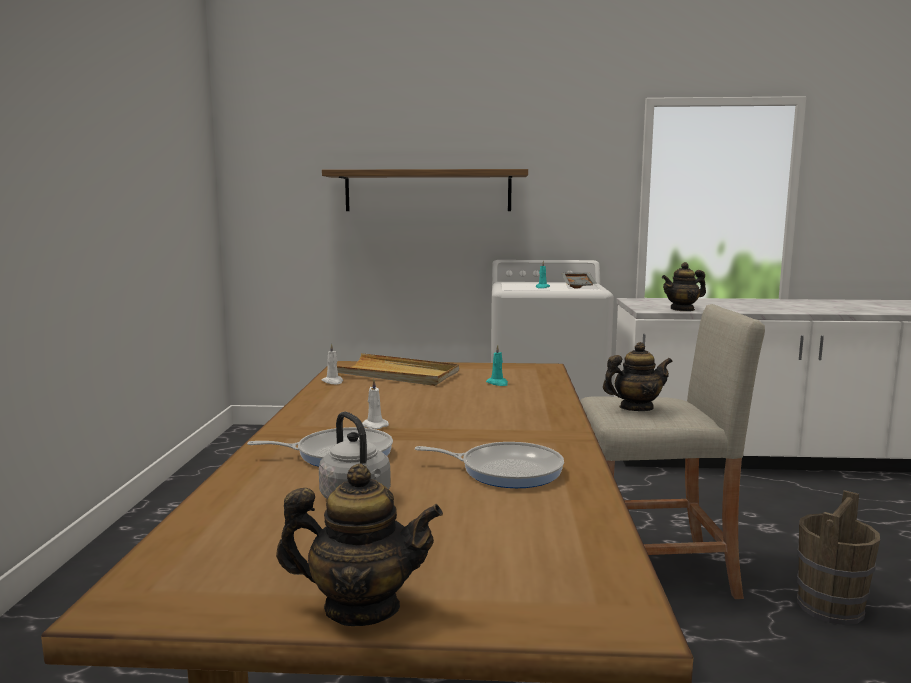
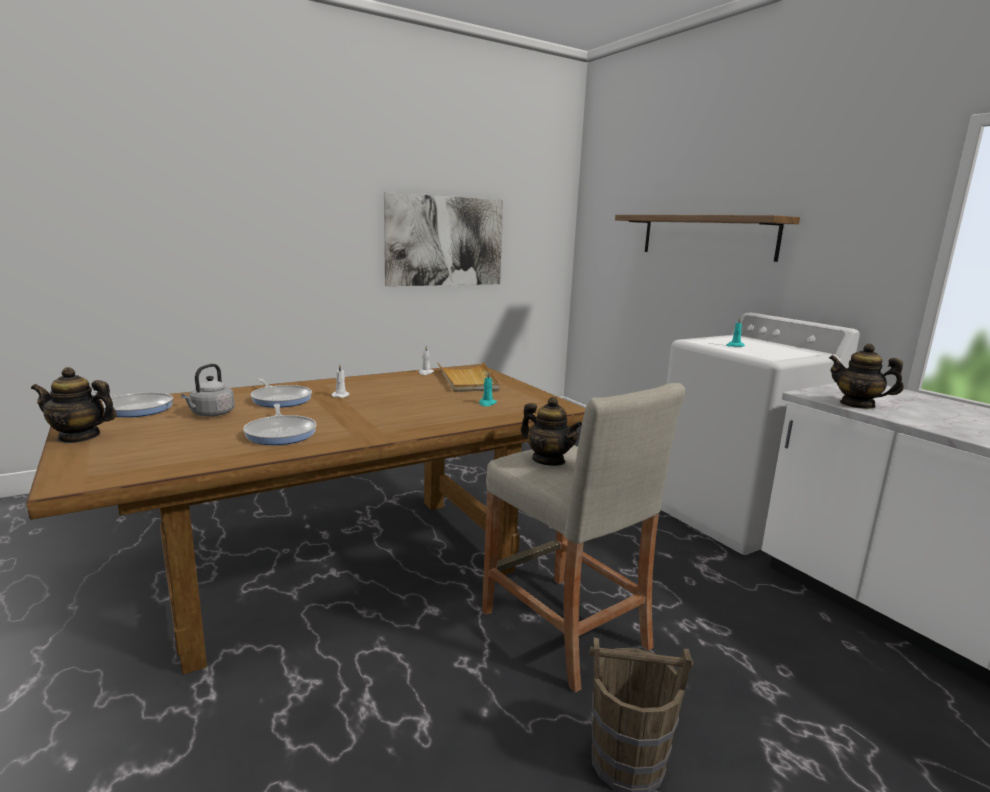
camera: 55 degrees right, 5 degrees up
(123, 208) = (445, 241): none -> picture
(227, 550) = (136, 408): none -> frying pan
(361, 607) = (79, 437): teapot -> teapot turned 120 degrees clockwise
(579, 286) = (783, 352): grey tray -> none

